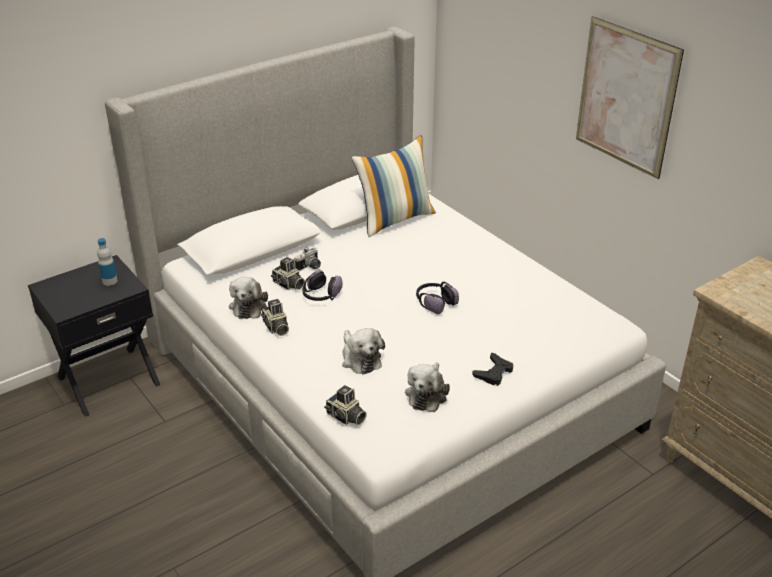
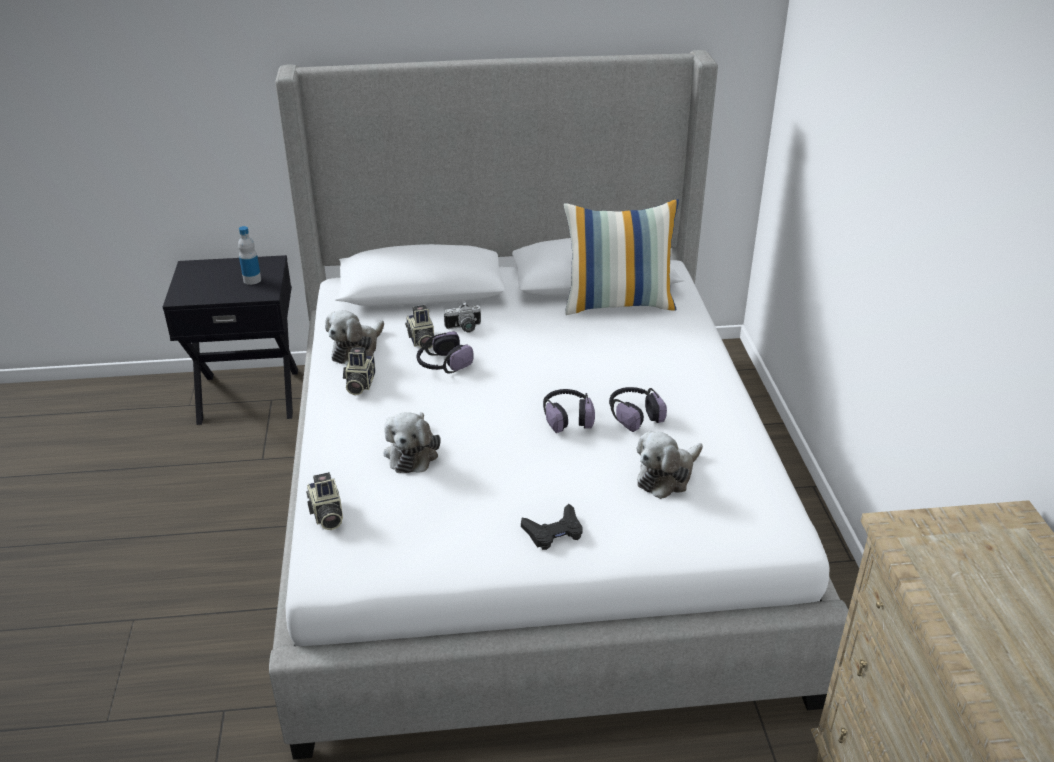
camera: 30 degrees right, 0 degrees up
(427, 394) = (445, 525): plush toy -> plush toy (667, 476)
(473, 287) = (634, 415): none -> headphones
(626, 97) = (929, 198): picture -> none

